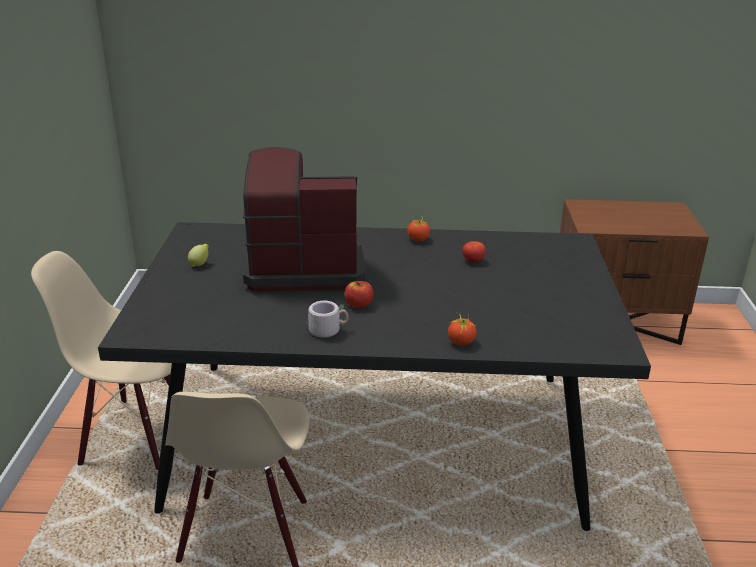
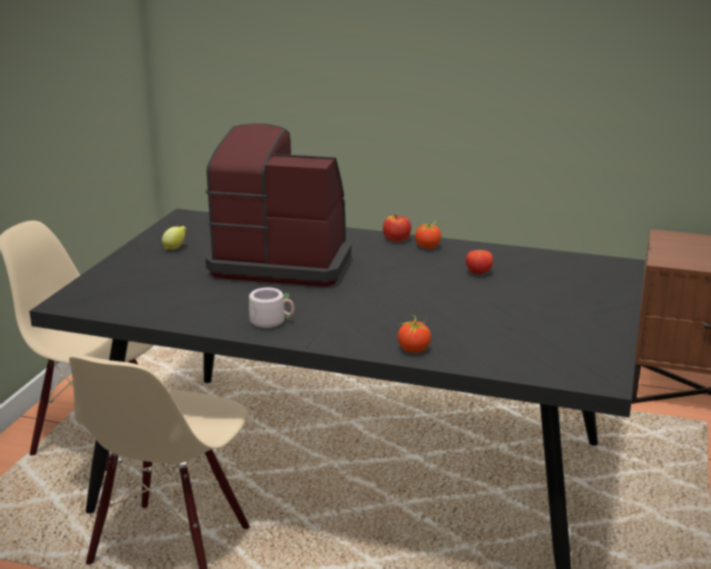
camera: 15 degrees right, 5 degrees down
(359, 304) = (320, 302): apple -> apple (396, 239)

